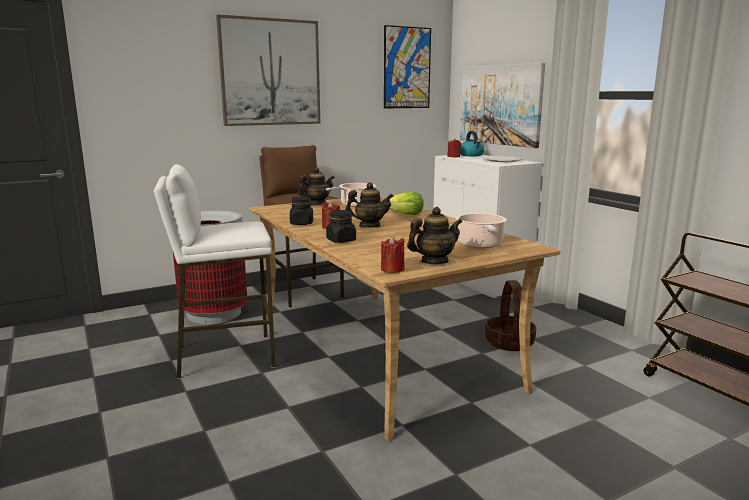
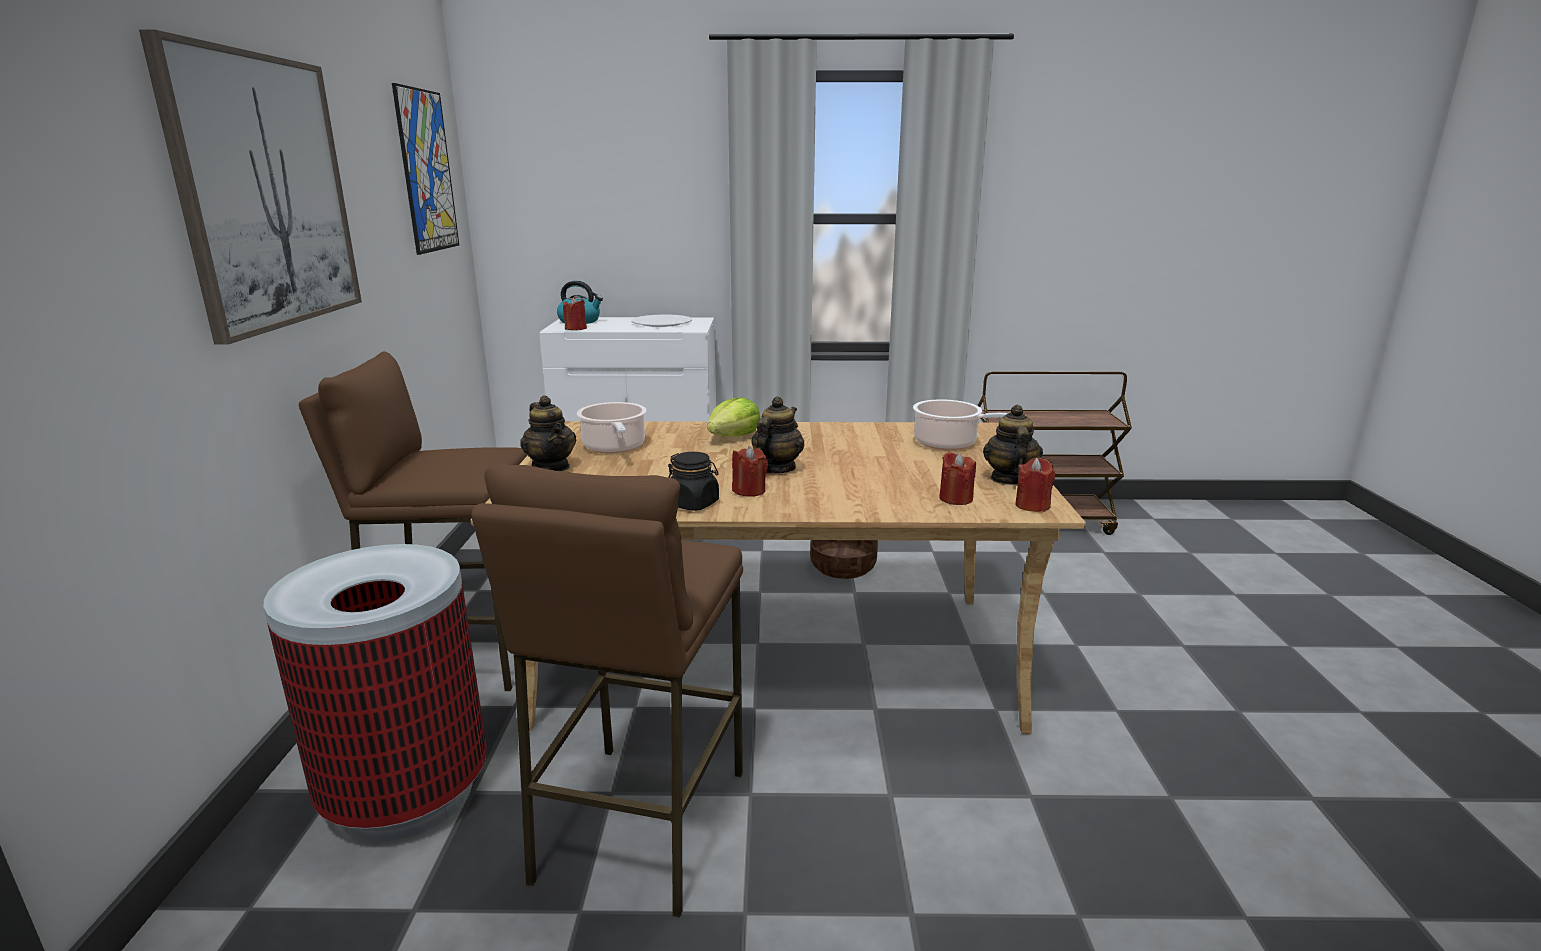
camera: 60 degrees left, 5 degrees up
(225, 356) = (639, 824): white stool -> brown stool
(317, 204) = (551, 467): teapot -> teapot turned 150 degrees clockwise
(341, 240) = (847, 501): black jar -> none
(378, 255) = (956, 498): none -> red candle
(500, 105) = (607, 235): picture -> none

